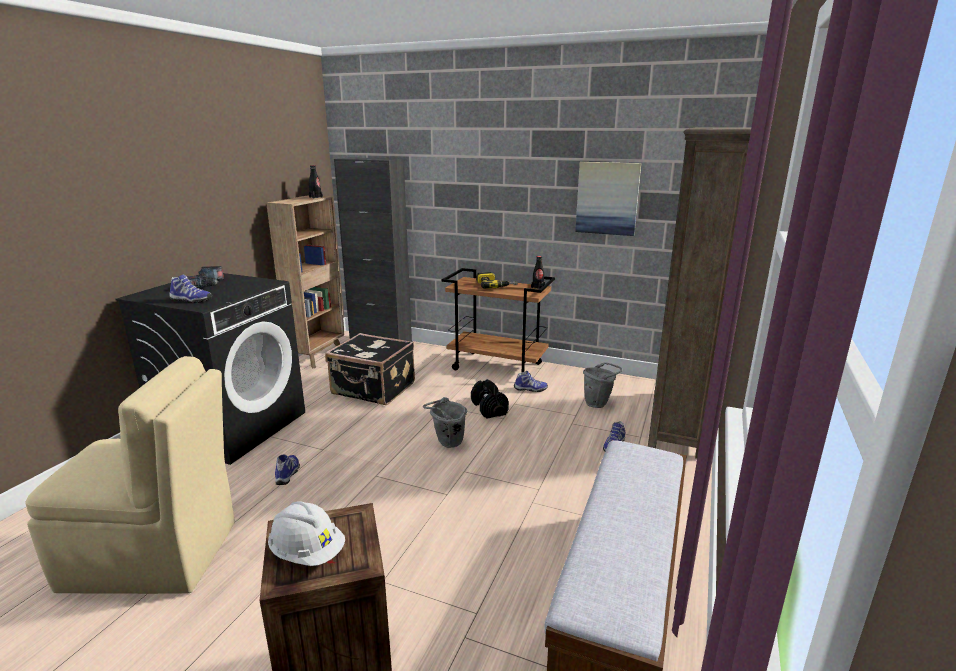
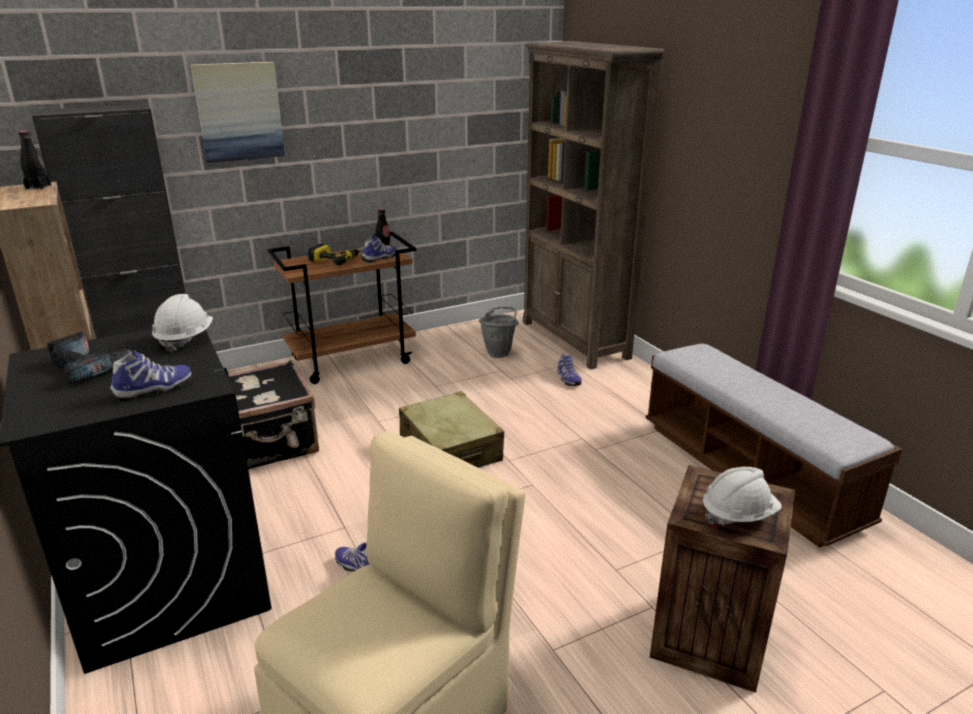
camera: 50 degrees left, 5 degrees up
(258, 286) = (185, 339): none -> white hard hat
(447, 444) = (450, 449): grey bucket -> beige suitcase
(489, 408) = (423, 401): black dumbbell -> none
(530, 389) = (424, 367): shoe -> shoe (380, 258)
(607, 198) = (436, 127): picture -> picture (239, 111)

